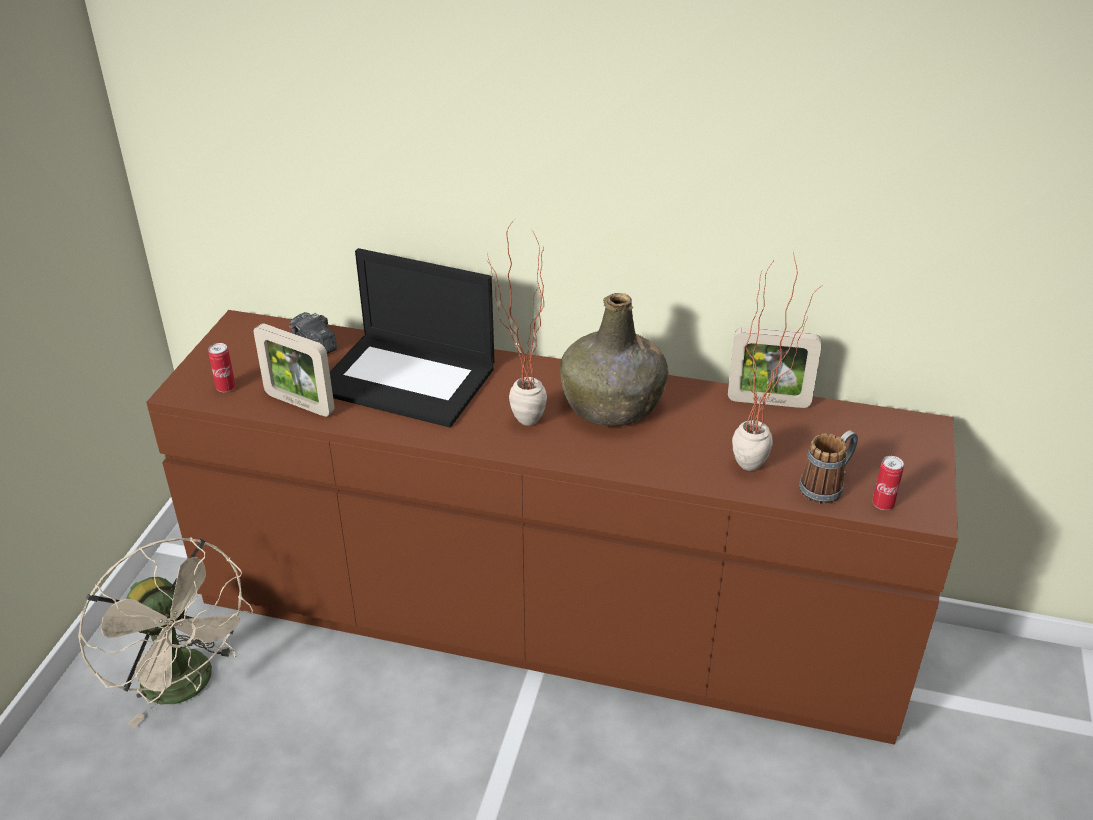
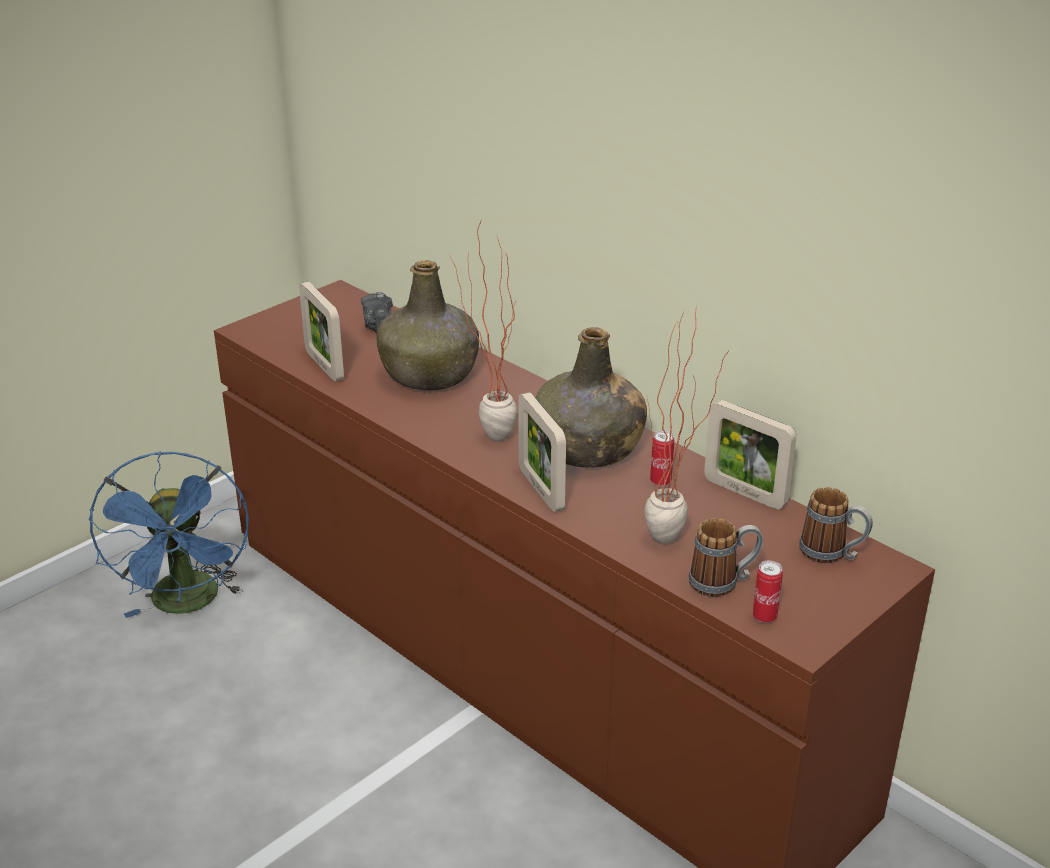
camera: 30 degrees right, 5 degrees down
(187, 686) = (188, 604): beige fan -> blue fan
(226, 388) = (280, 337): can -> can (660, 481)
(409, 379) = (430, 374): laptop -> green bottle
(611, 458) = (541, 489): none -> picture frame
(877, 431) = (832, 554): none -> mug

